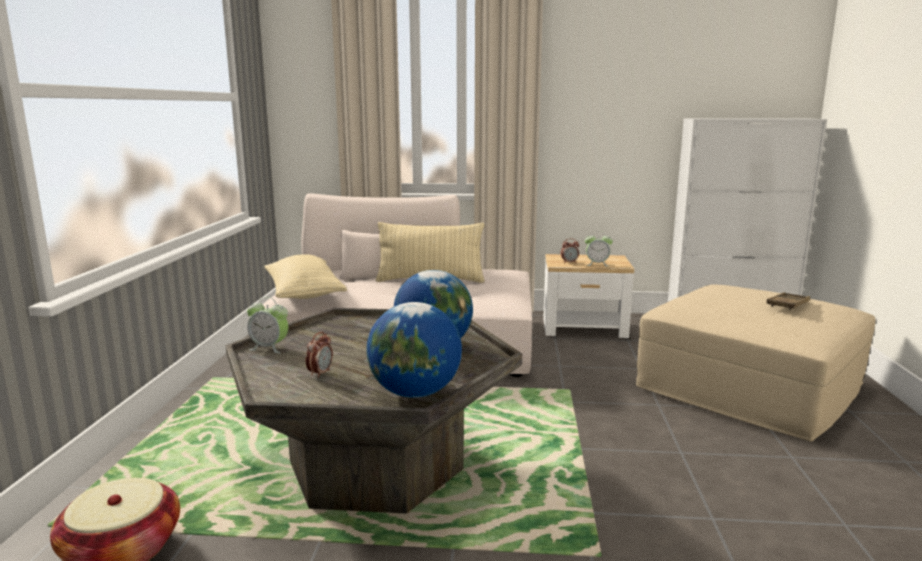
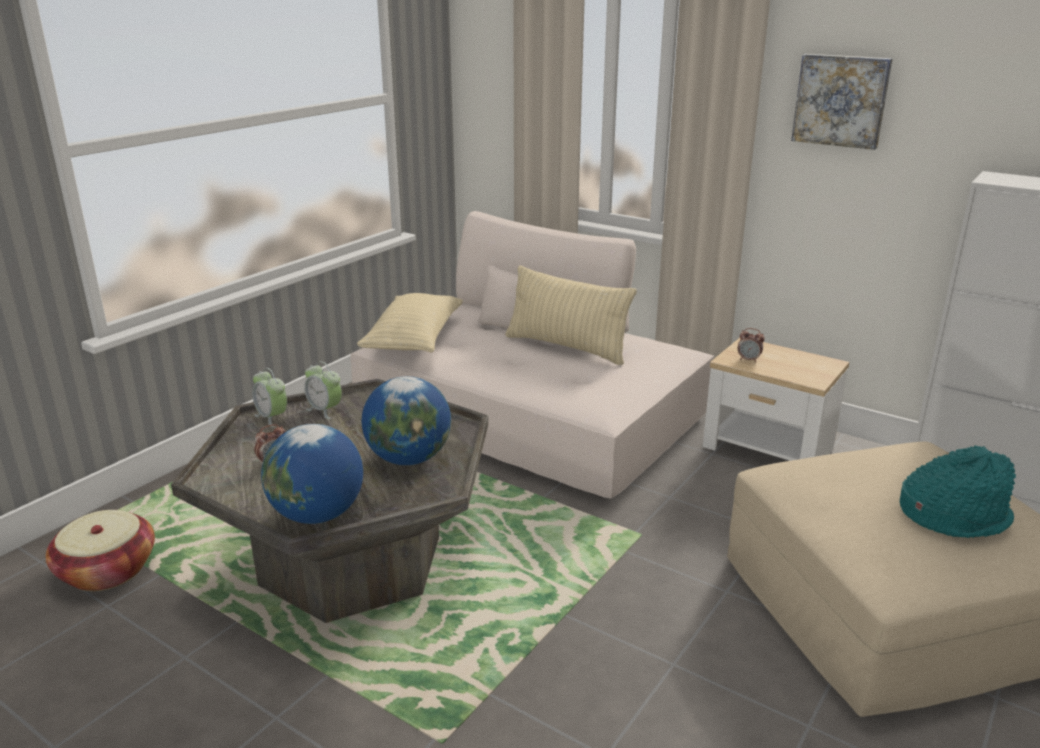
camera: 30 degrees right, 10 degrees up
(590, 82) = (841, 100): none -> picture
(597, 264) = (782, 371): alarm clock -> alarm clock (325, 410)
(788, 305) = (953, 516): brown tray -> turquoise hat

